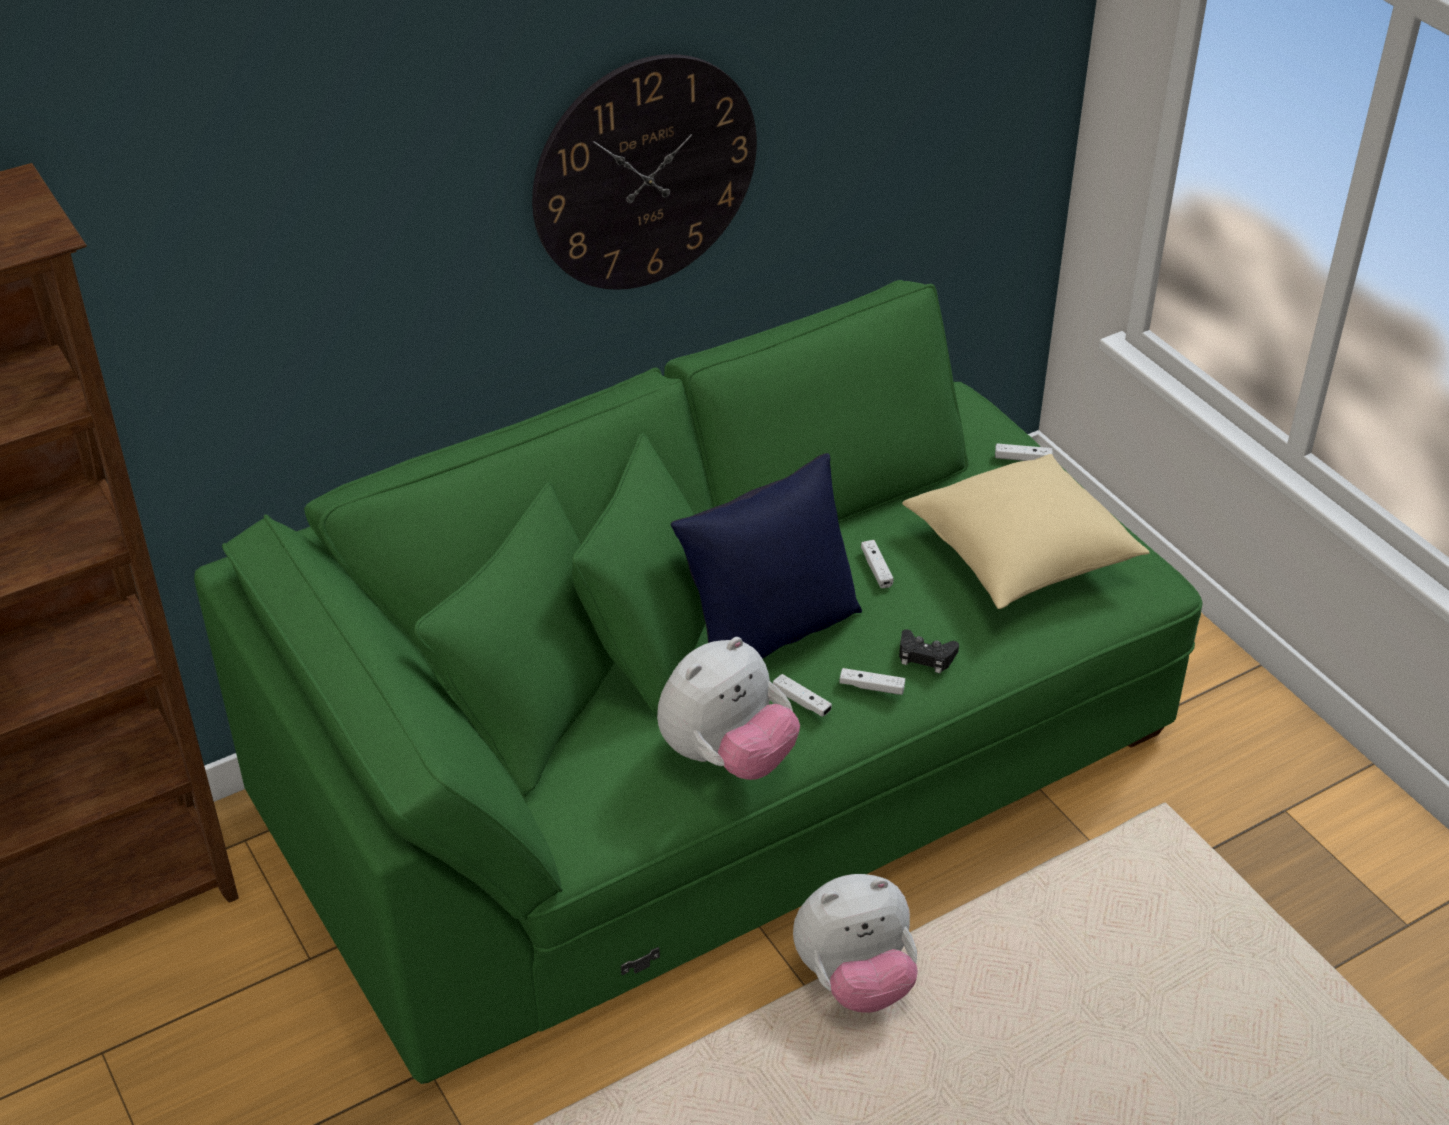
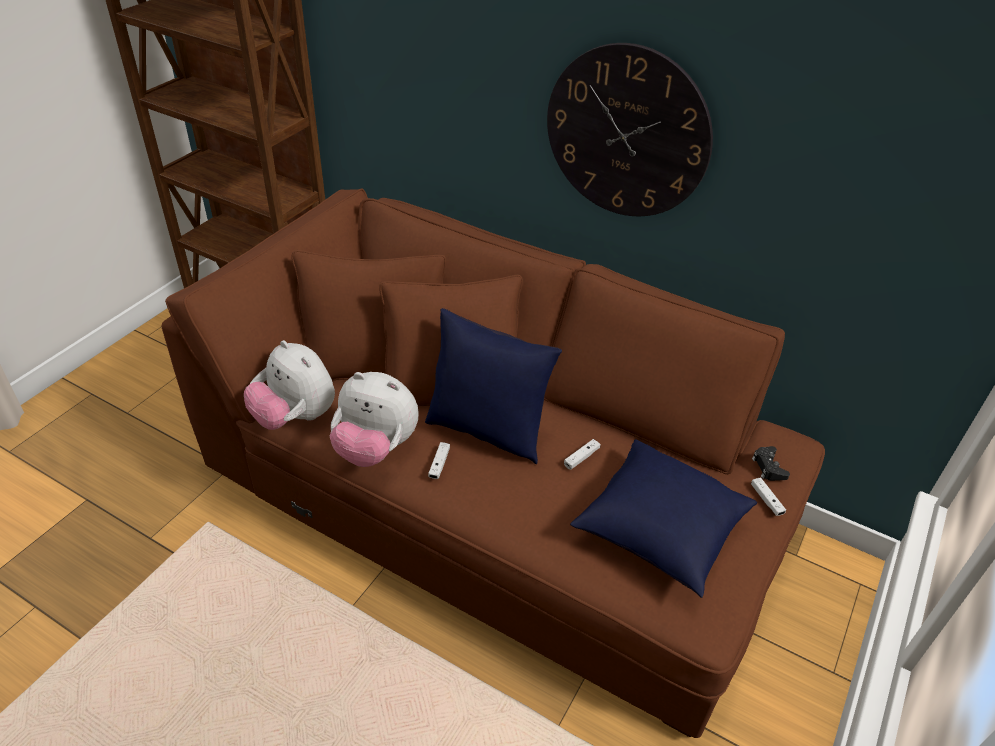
camera: 60 degrees right, 0 degrees up
(725, 768) = (492, 503): green sofa -> brown sofa
(855, 979) = (369, 629): plush toy -> plush toy (295, 417)
(871, 687) = (474, 493): white game controller -> none
(925, 656) = (521, 511): black game controller -> black game controller (768, 467)
(1021, 557) = (659, 531): beige pillow -> blue pillow

